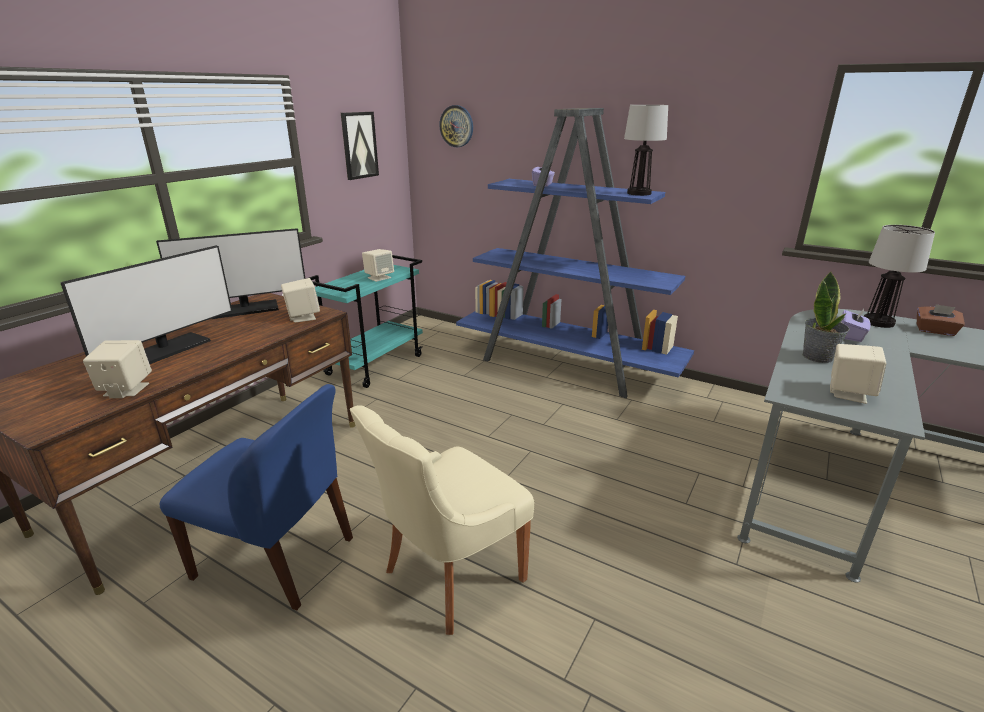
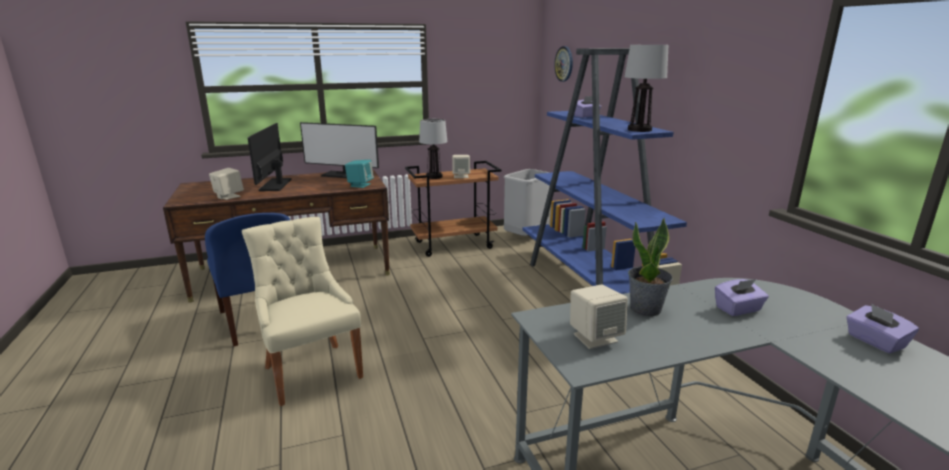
camera: 40 degrees right, 5 degrees down
(168, 349) = (275, 185): monitor -> monitor turned 105 degrees clockwise
(303, 317) = (360, 185): beige speaker -> turquoise speaker
(359, 145) = (486, 76): picture -> none
(375, 364) = (454, 245): turquoise cart -> brown cart
(436, 333) = (526, 237): none -> grey trash can
(449, 577) = (311, 370): beige chair -> beige chair turned 60 degrees clockwise
(877, 322) = (813, 311): table lamp -> table lamp (434, 176)
(935, 331) = (875, 342): brown tissue box -> purple tissue box

